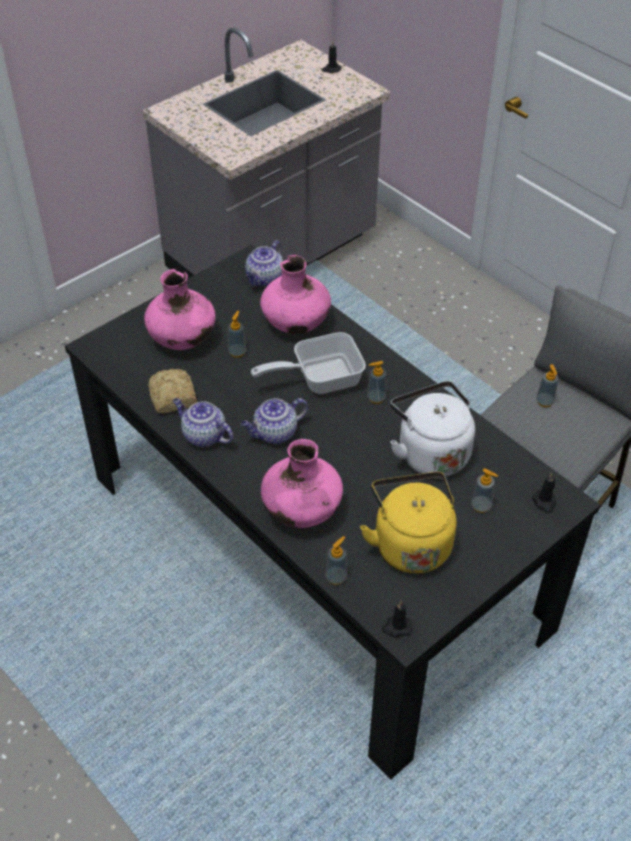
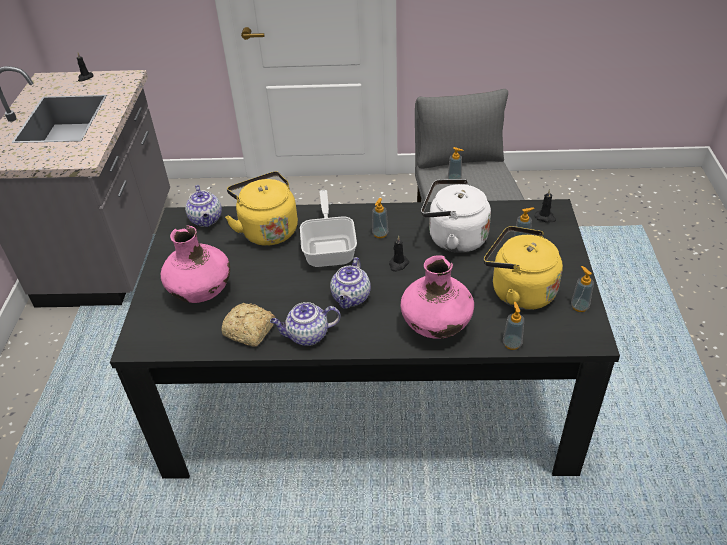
camera: 45 degrees left, 5 degrees down
(237, 352) = (253, 272): soap dispenser -> soap dispenser (579, 306)
(296, 323) = (267, 229): pink vase -> yellow kettle
(319, 378) = (330, 248): frying pan -> frying pan turned 150 degrees clockwise
(396, 627) = (583, 339): black candle -> black candle (398, 264)

